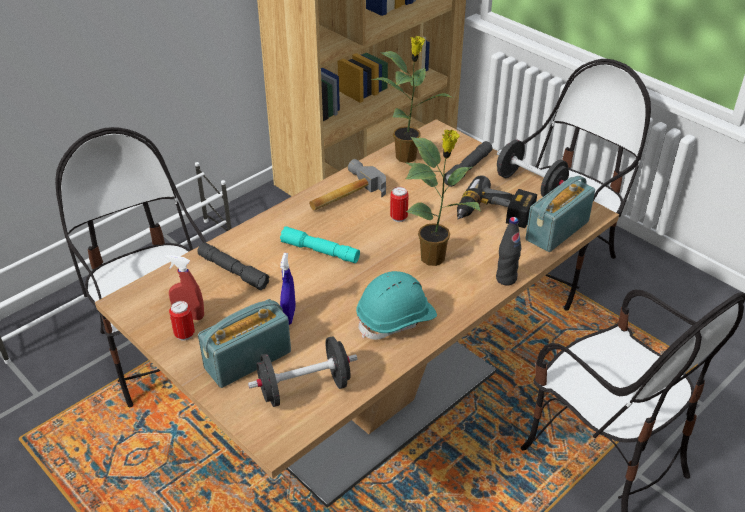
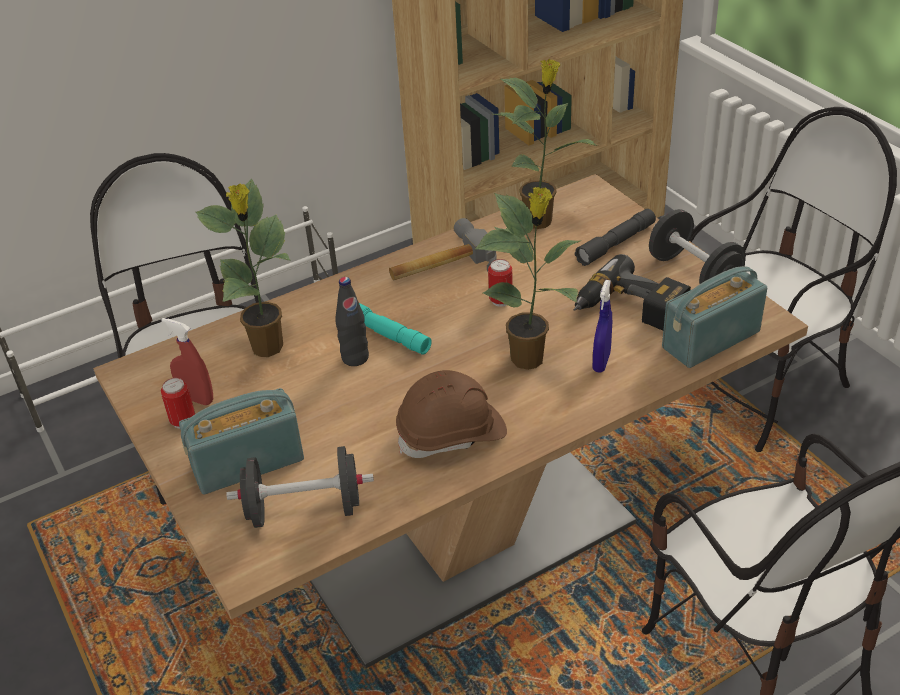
camera: 15 degrees right, 0 degrees up
(233, 271) = (268, 348): grey flashlight -> potted plant
(289, 316) = (317, 413): blue spray bottle -> blue spray bottle (601, 362)
(396, 319) = (452, 435): turquoise hard hat -> brown hard hat
(506, 279) = (617, 398): black bottle -> black bottle (355, 358)

